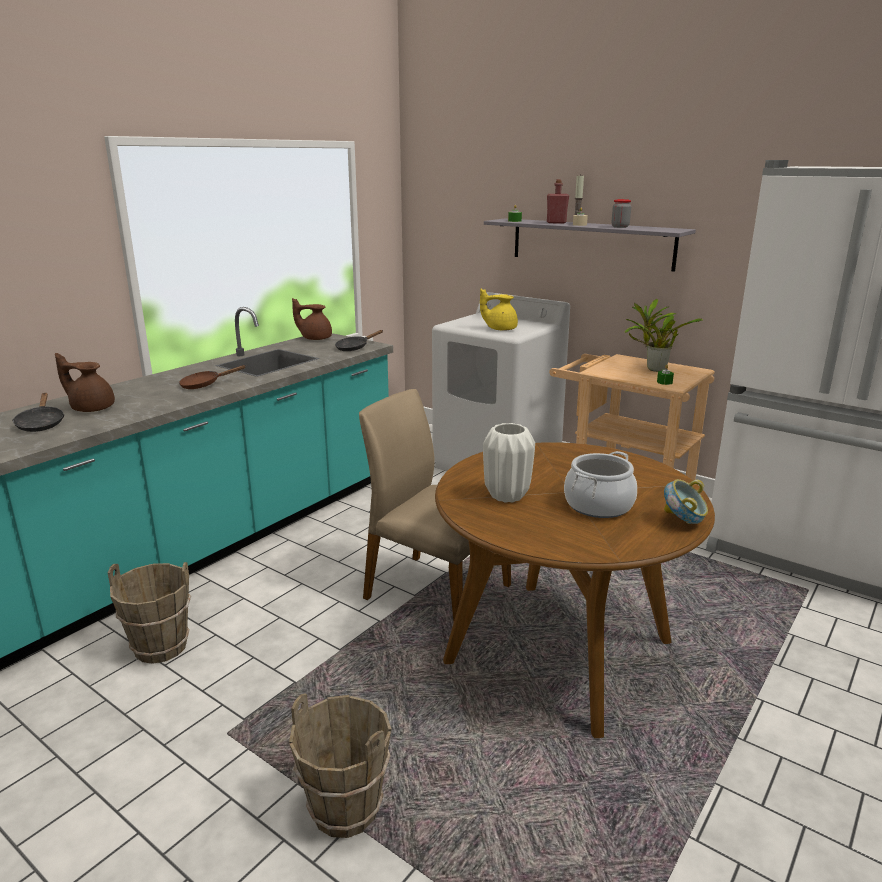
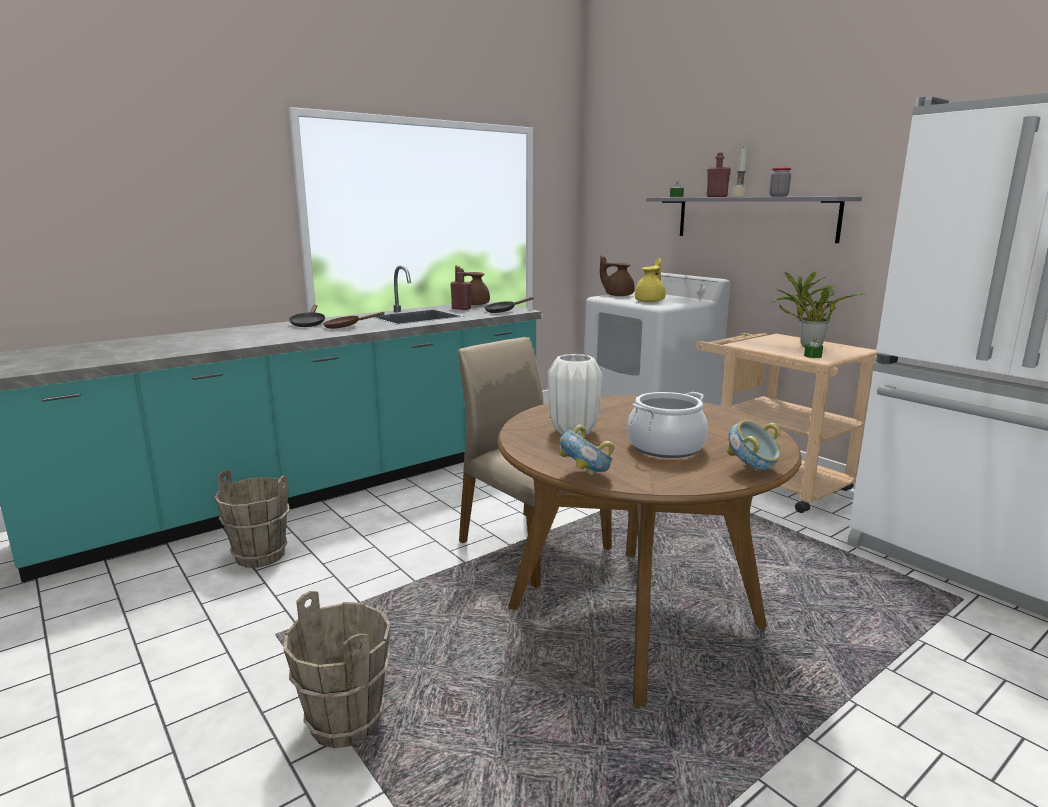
camera: 15 degrees right, 5 degrees down
(41, 424) = (190, 342): black frying pan -> black frying pan (308, 324)
(91, 408) = (239, 335): brown teapot -> brown teapot (618, 295)
(307, 346) = (461, 308): none -> red bottle
(500, 329) = (650, 301): yellow teapot -> yellow teapot turned 105 degrees clockwise
(552, 549) = (585, 476): none -> bowl

